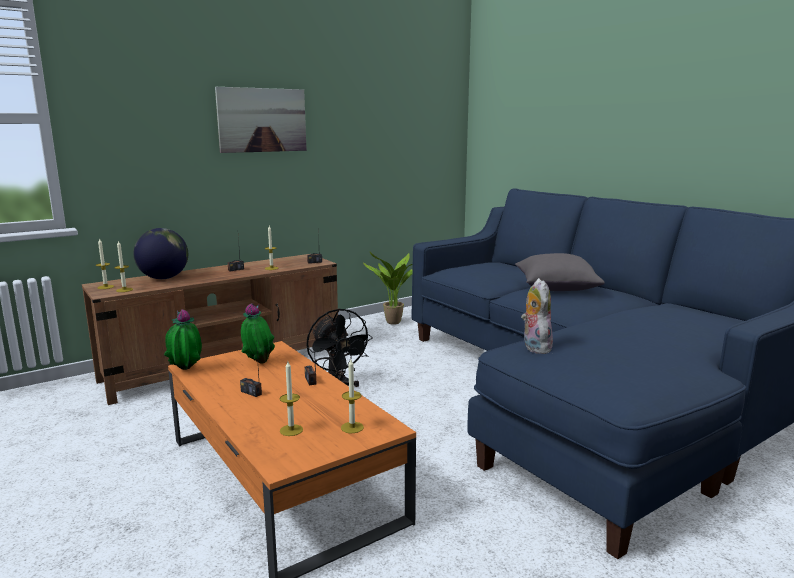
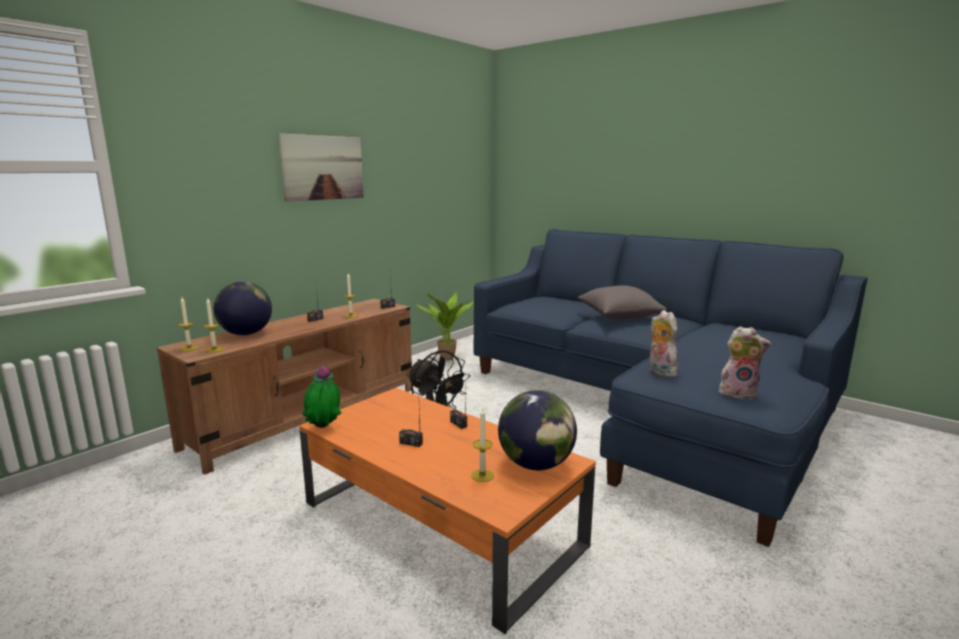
camera: 15 degrees left, 0 degrees up
(258, 362) = (391, 412): potted plant -> none
(352, 427) = (536, 465): candle -> globe
(602, 378) = (738, 393): none -> plush toy

